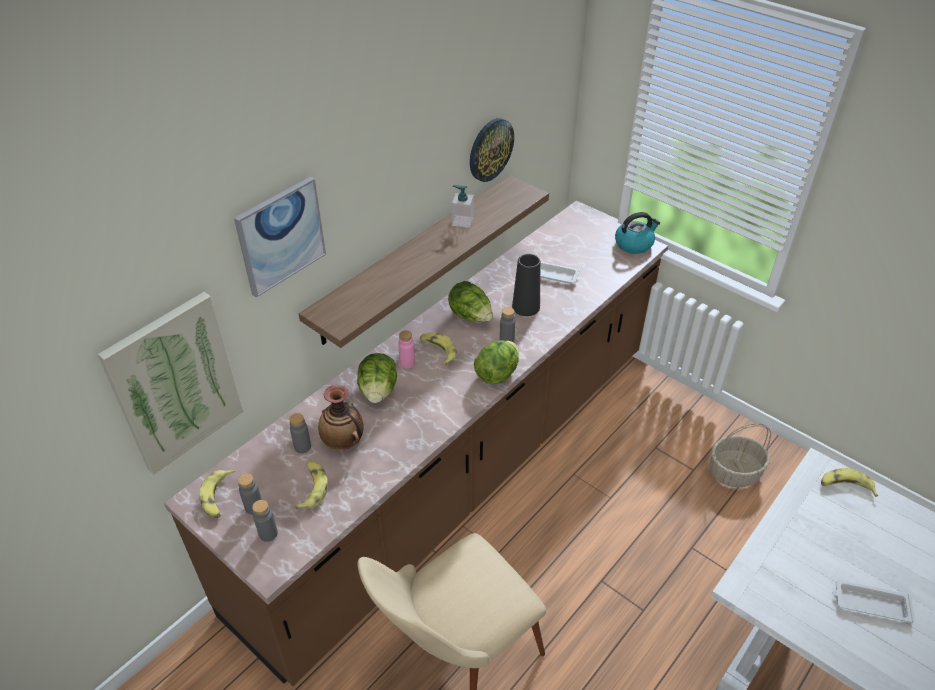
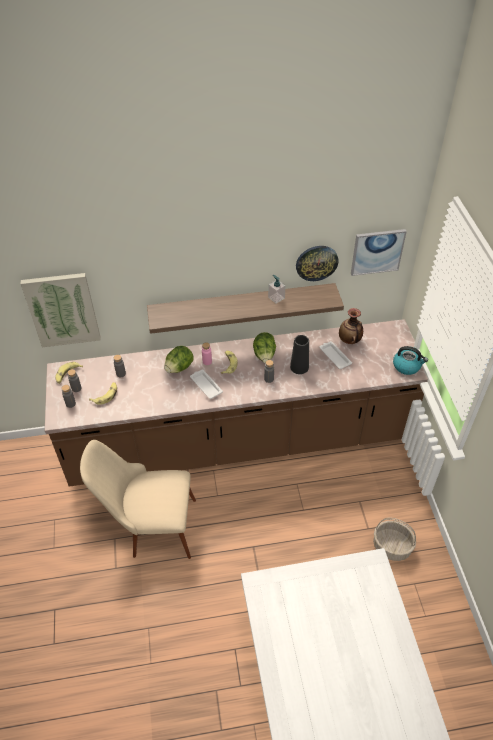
camera: 40 degrees right, 5 degrees up
(280, 236) = (138, 262): picture -> picture (377, 251)
(343, 441) = (139, 382): vase -> vase (349, 340)
(497, 374) = (243, 394): lettuce -> none
(845, 486) = (376, 581): banana -> none
(870, 603) = (312, 641): white tray -> white tray (205, 385)

